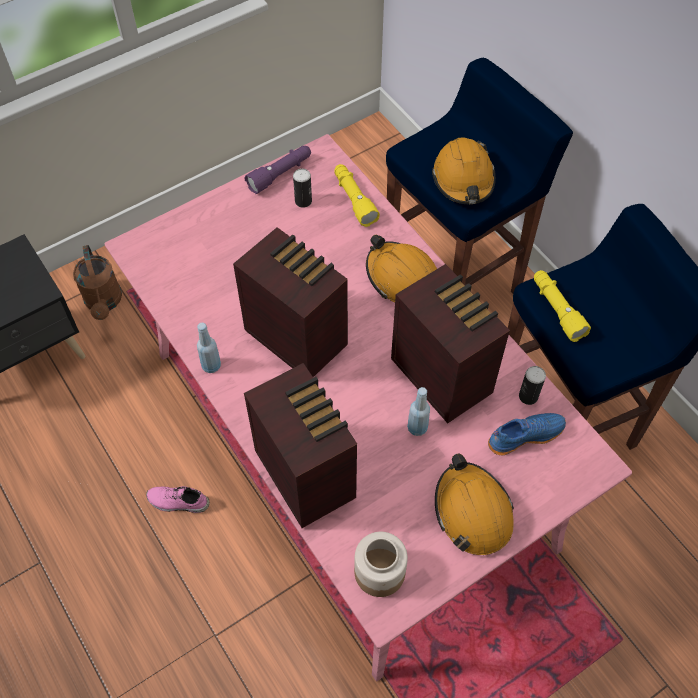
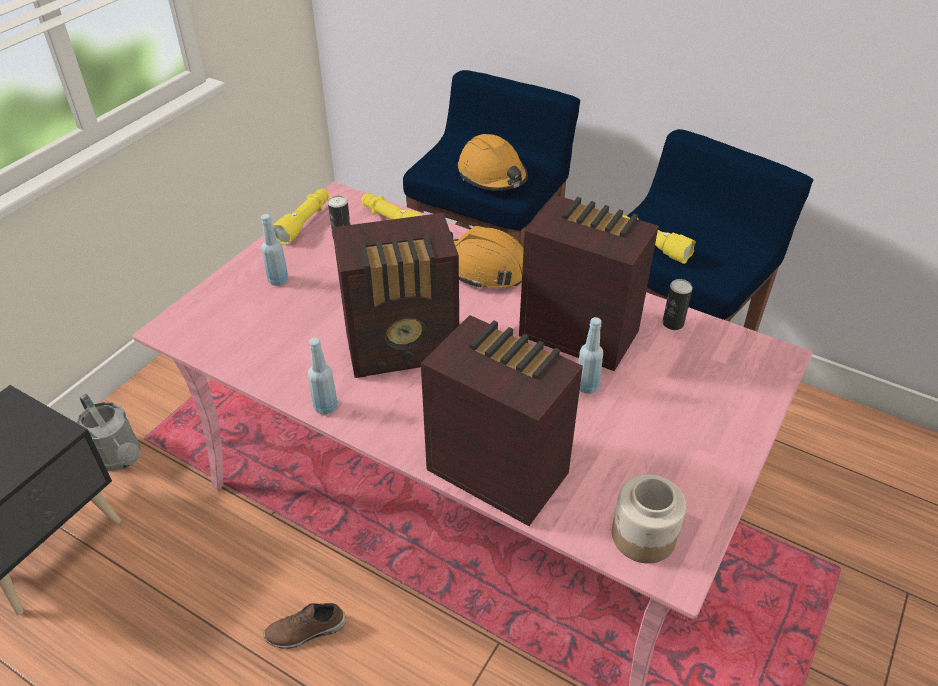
camera: 25 degrees left, 15 degrees down
(104, 302) = (121, 458): brown watering can -> grey watering can
(178, 502) = (306, 631): pink shoe -> brown shoe
(232, 229) = (278, 280): none -> blue bottle
(280, 174) = (304, 223): purple flashlight -> yellow flashlight
(295, 335) = (405, 349): radio -> radio turned 150 degrees clockwise
(472, 512) = (695, 440): orange hard hat -> none
(524, 435) = (694, 356): blue shoe -> none

